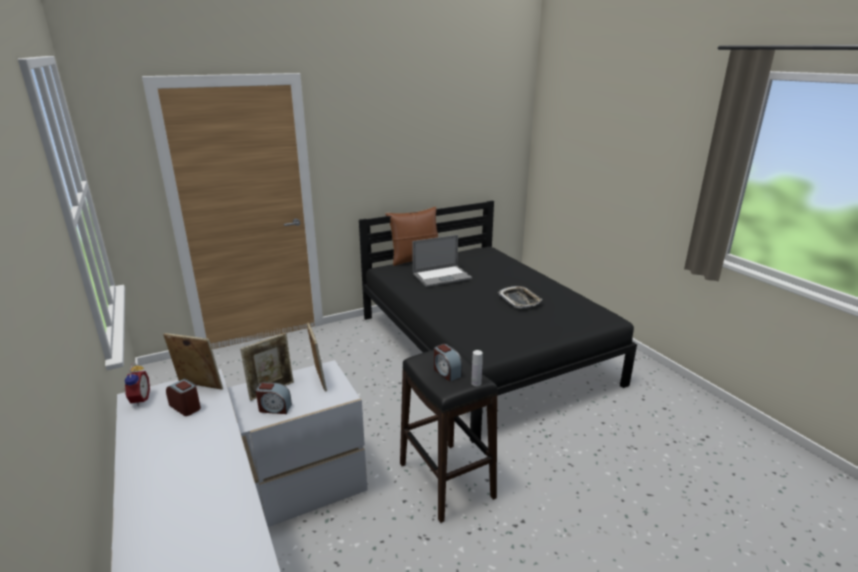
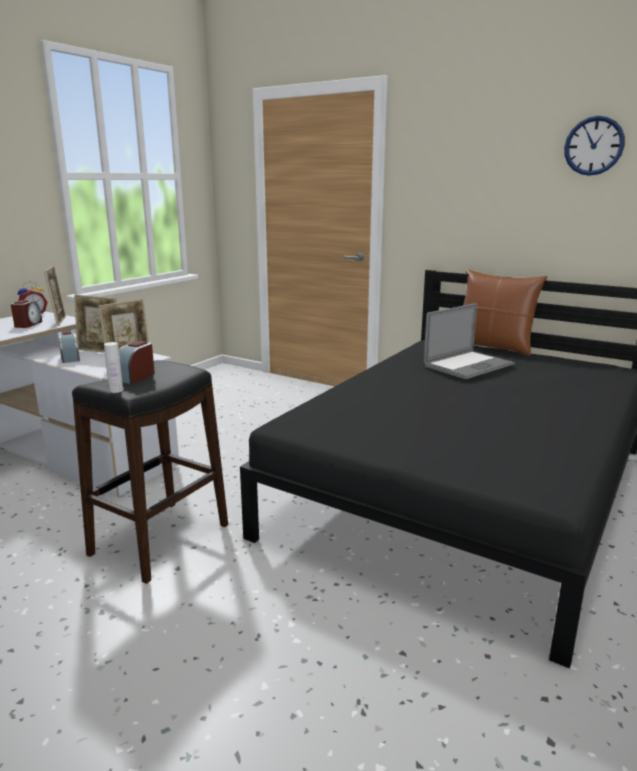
camera: 60 degrees right, 5 degrees down
(442, 276) = (468, 365): laptop -> laptop turned 75 degrees counterclockwise
(447, 125) = (594, 146): none -> wall clock
(519, 300) = (486, 416): tray -> none

